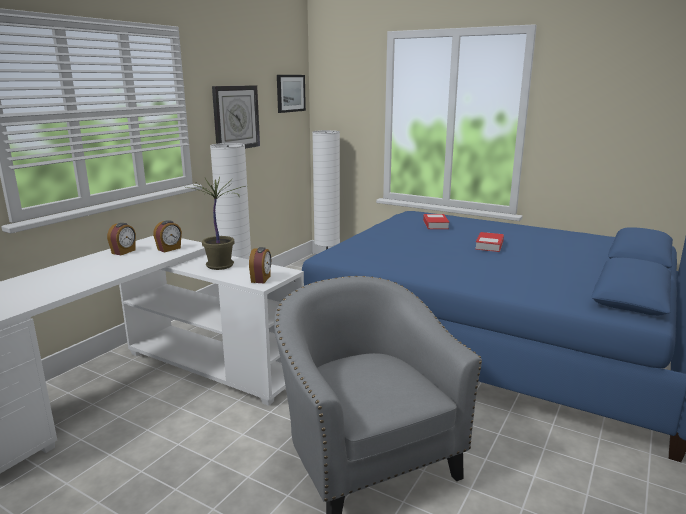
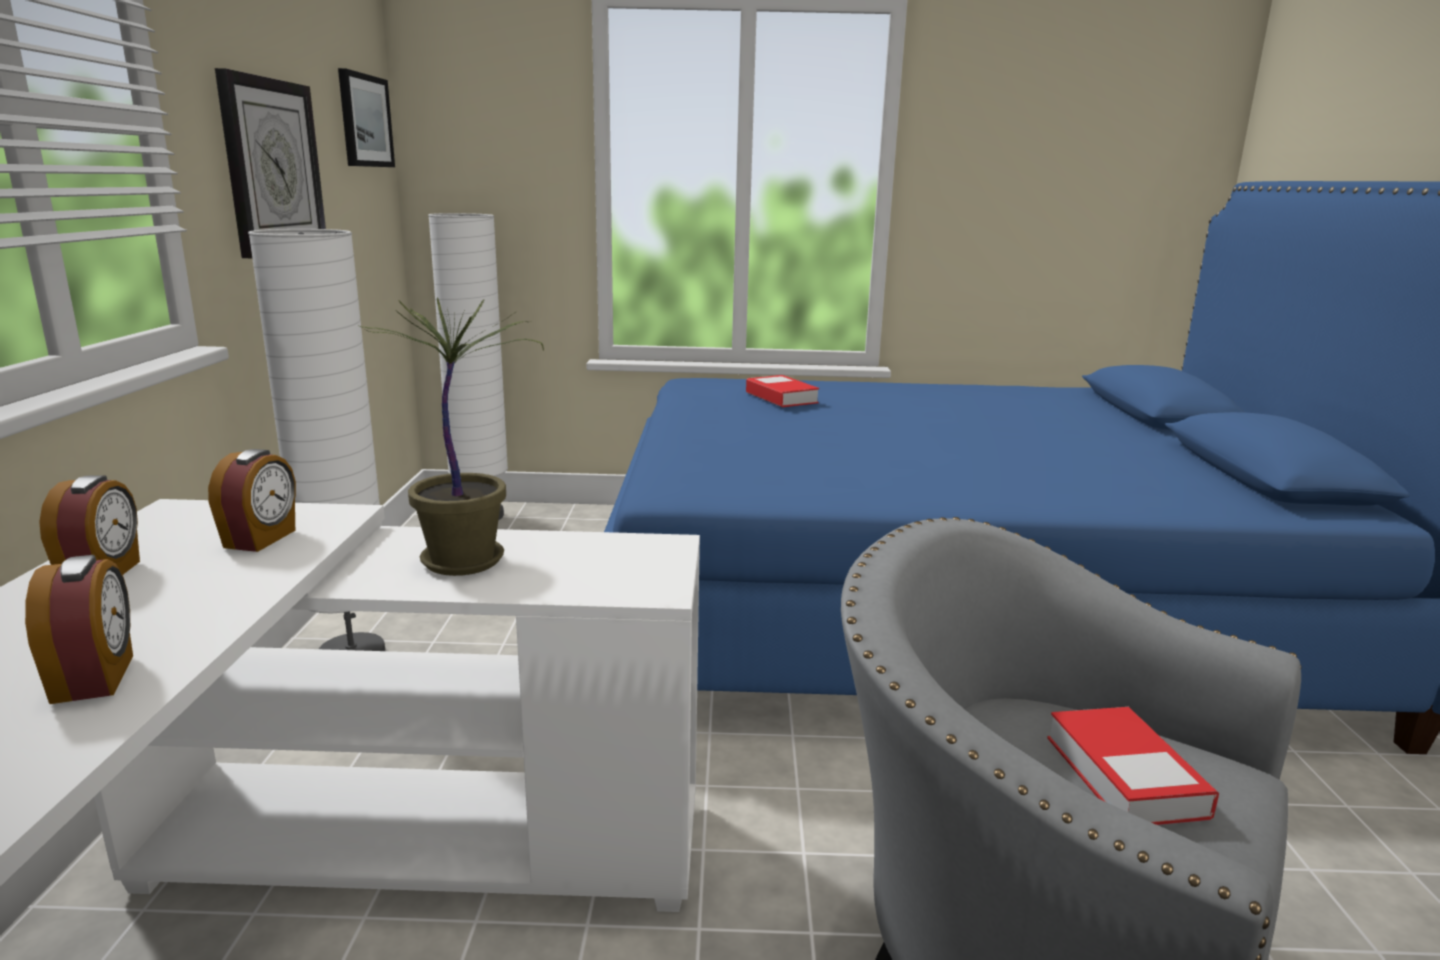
camera: 30 degrees left, 0 degrees up
(261, 279) = (633, 576): alarm clock -> alarm clock (96, 678)
(489, 245) = (932, 424): book -> book (1124, 776)

